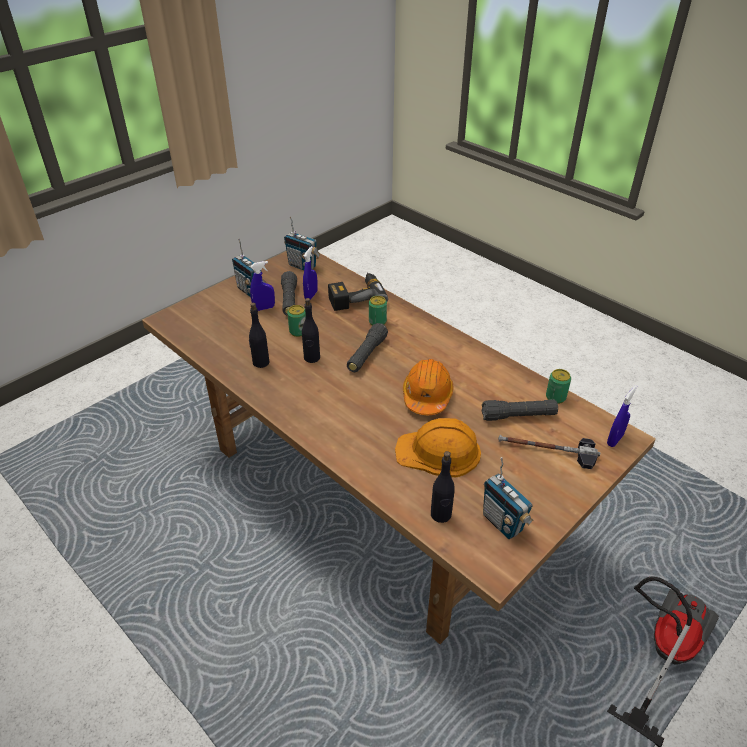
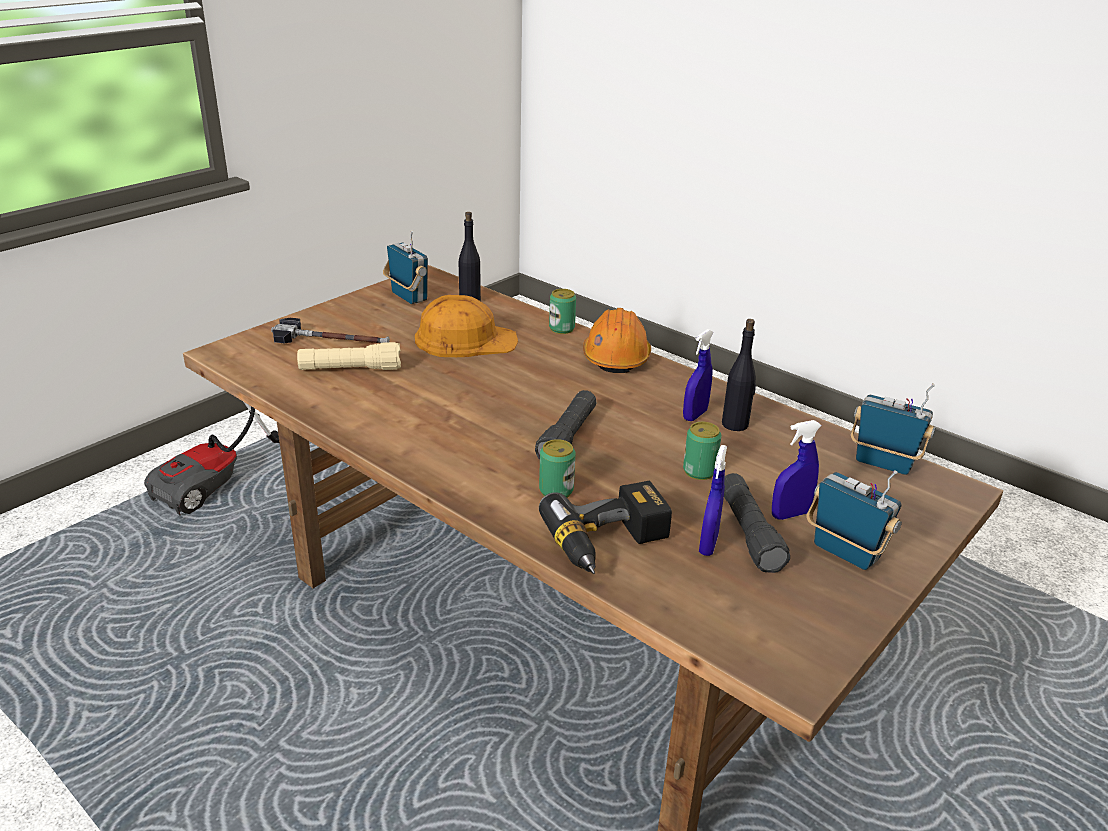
camera: 175 degrees right, 10 degrees down
(302, 266) = (767, 630): radio -> radio (883, 464)
(312, 358) = (657, 431): black bottle -> none
(427, 396) = (472, 388): orange hard hat -> orange hard hat (616, 357)
(518, 416) = (350, 369): black flashlight -> beige flashlight
(555, 397) = (285, 388): can -> can (561, 329)
(614, 440) = (238, 350): blue spray bottle -> blue spray bottle (695, 415)

